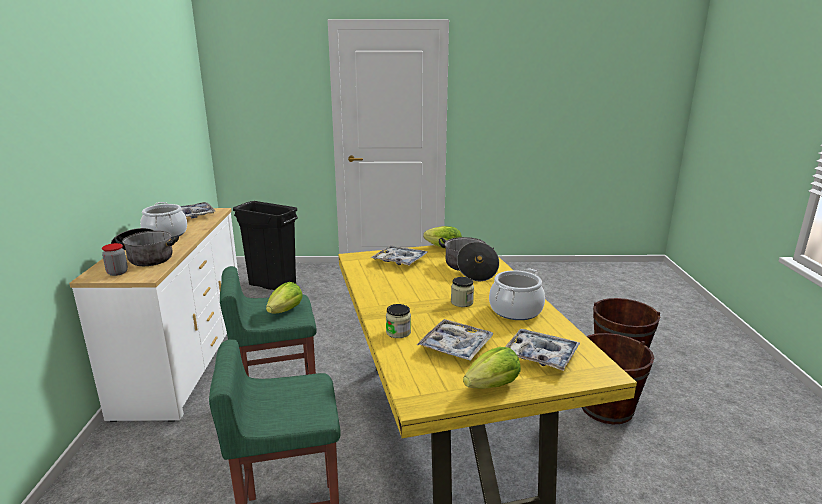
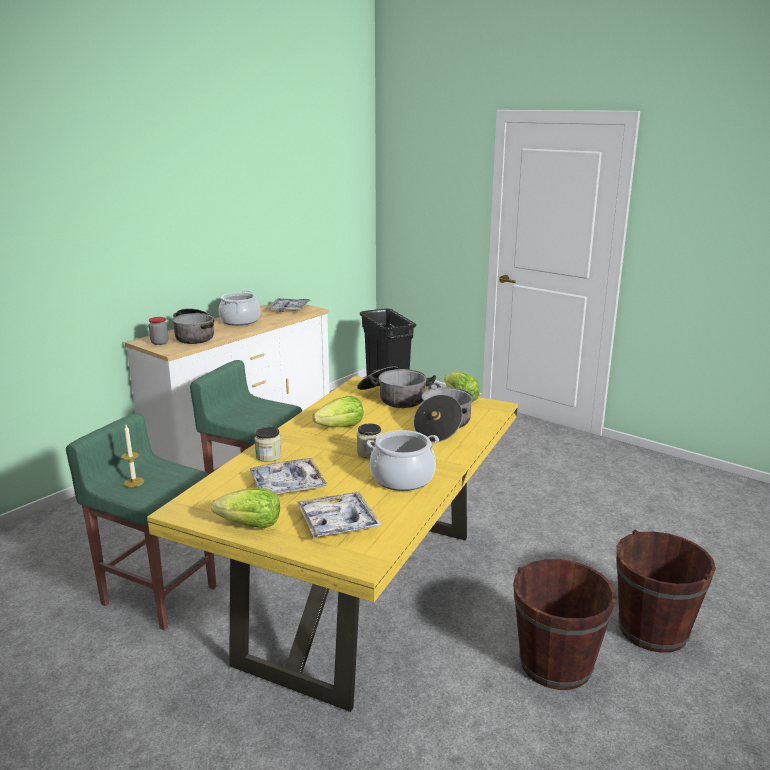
camera: 40 degrees right, 0 degrees up
(278, 409) = (134, 482): none -> candle
(285, 311) = (260, 415): lettuce -> lettuce (341, 427)
(399, 260) = (393, 398): tray -> cooking pot

